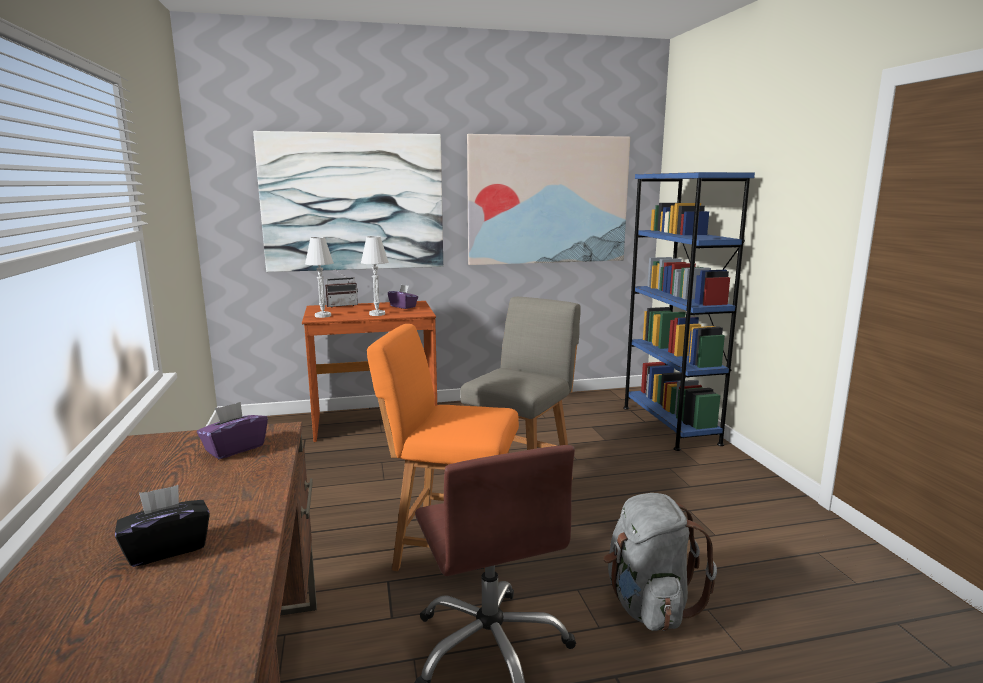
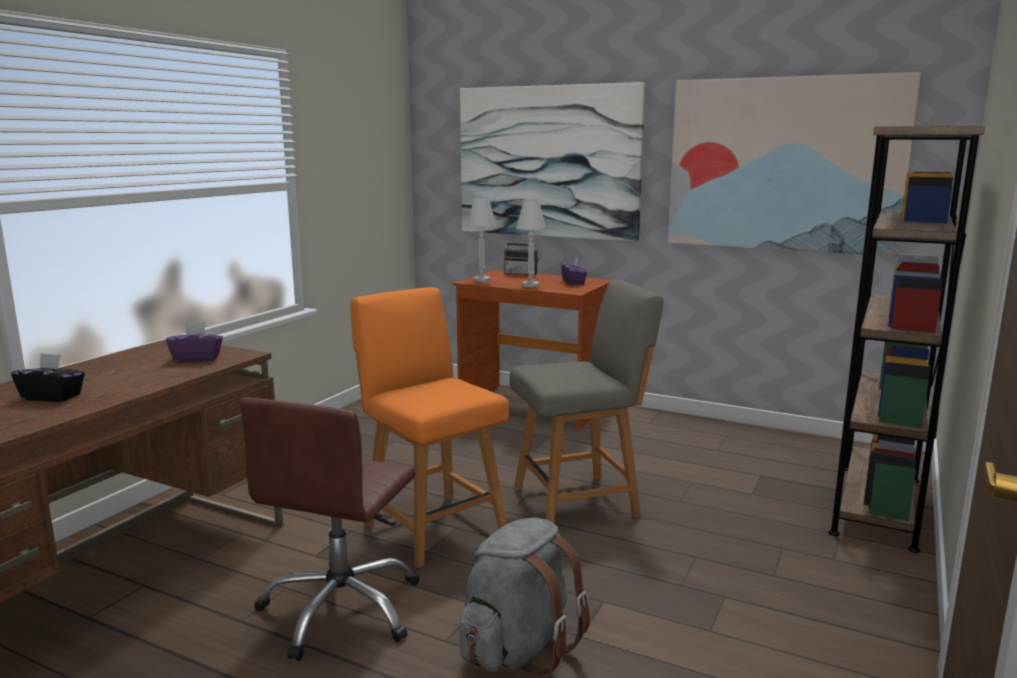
camera: 40 degrees right, 0 degrees up
(669, 425) = (877, 505): blue bookcase -> brown bookcase

